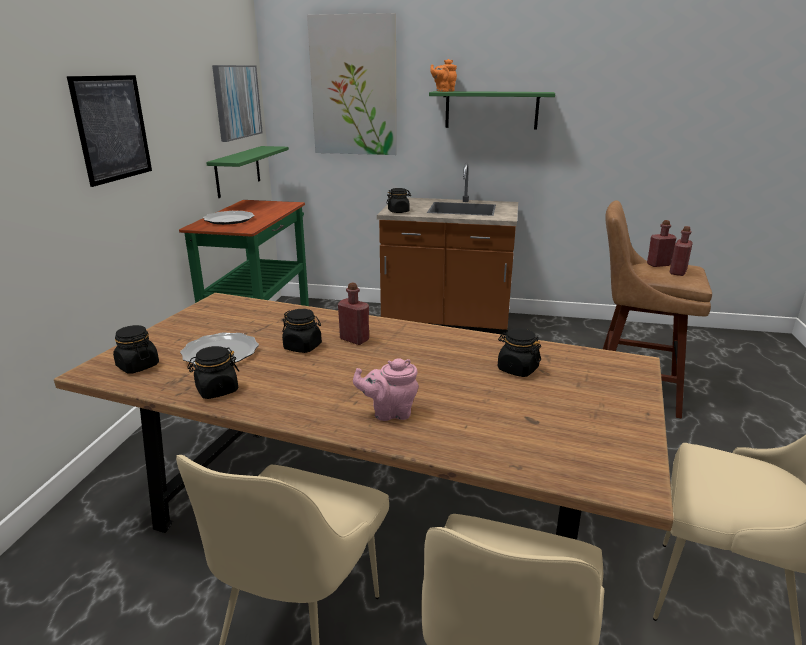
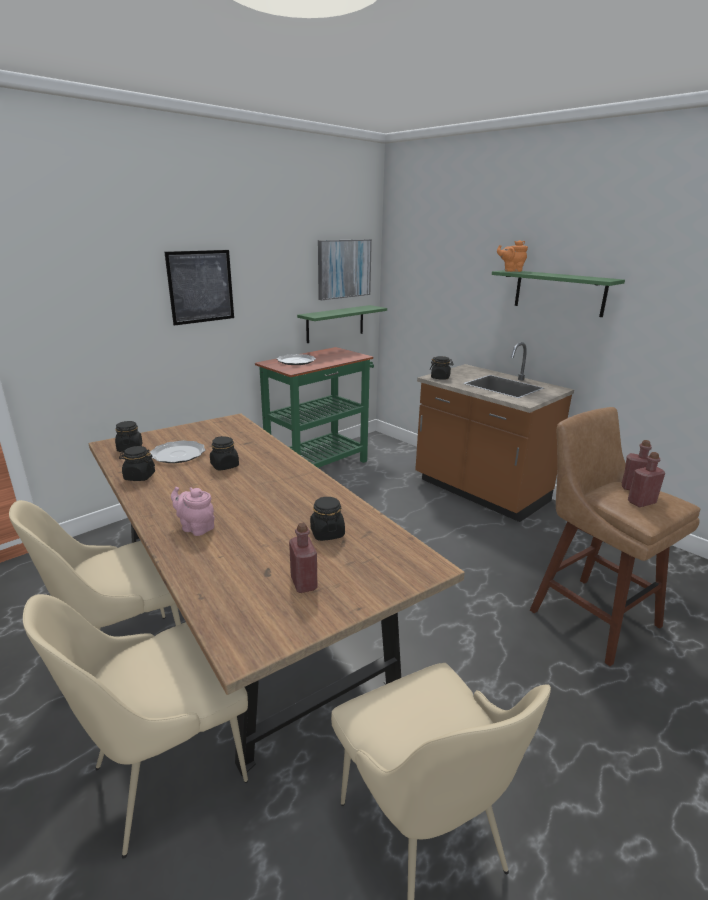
camera: 35 degrees right, 0 degrees up
(354, 86) = (444, 261): picture -> none
(354, 339) = (262, 471): red bottle -> red bottle (303, 583)

